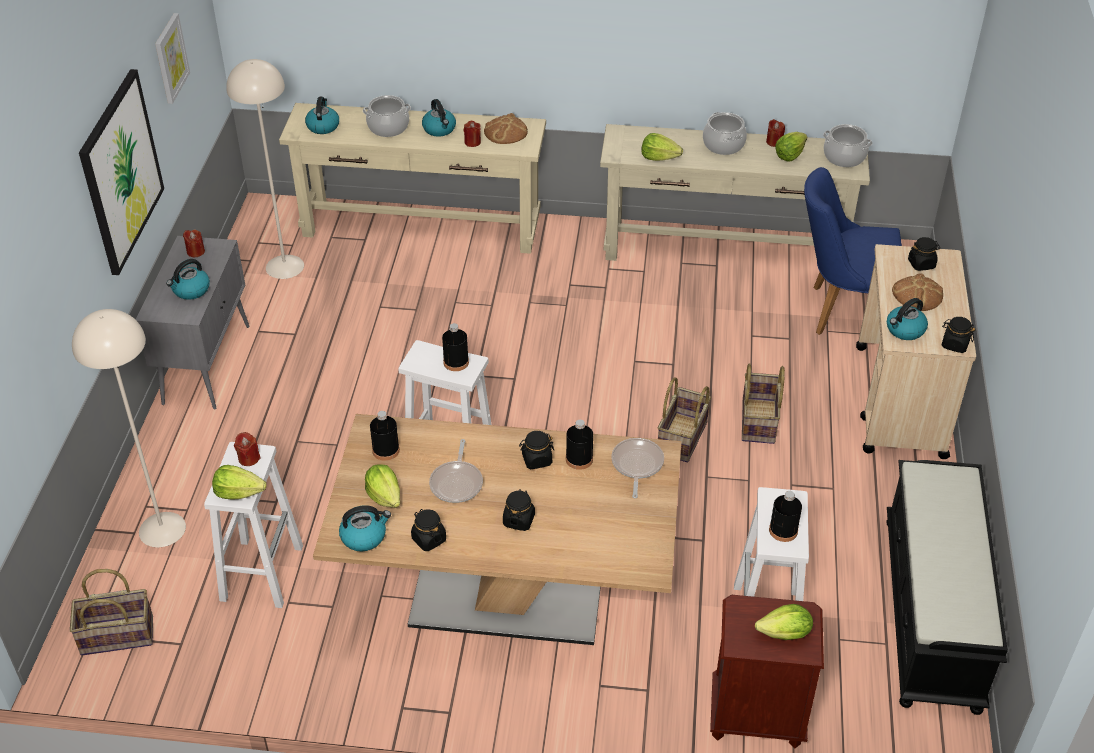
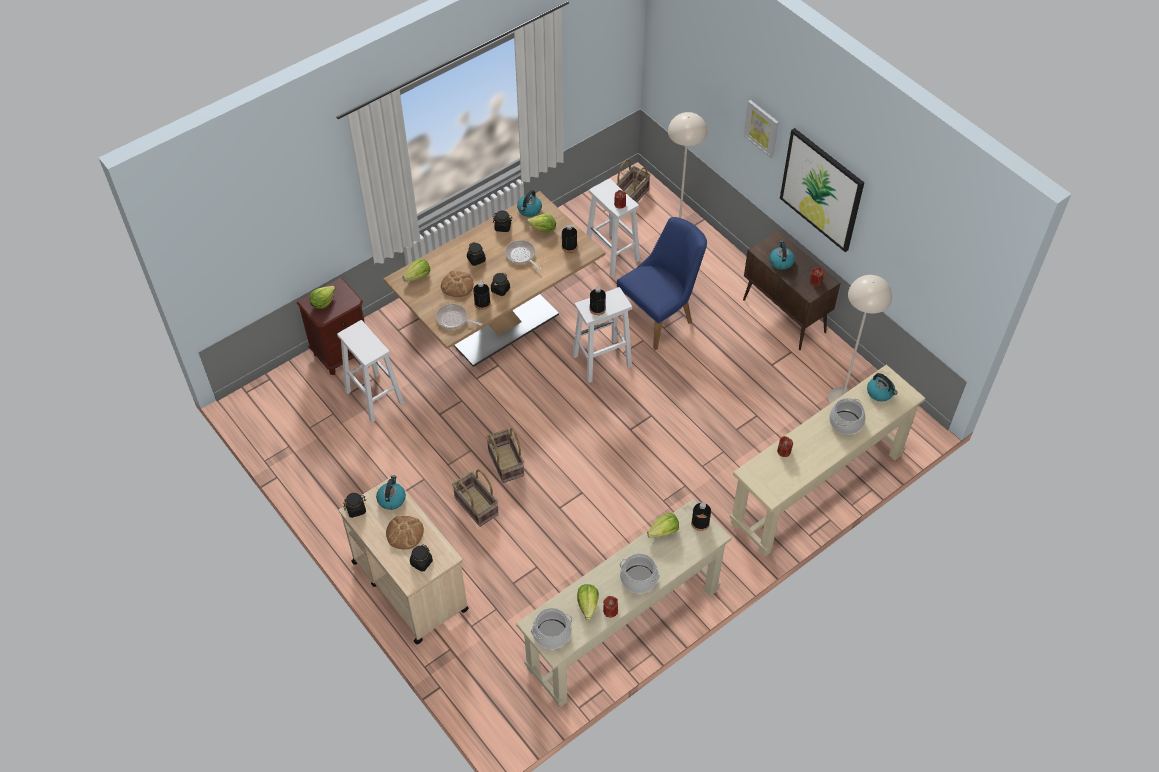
camera: 135 degrees right, 10 degrees up
(170, 58) = (909, 246): picture -> picture (762, 128)
(207, 363) = (784, 316): grey cabinet -> brown cabinet
(238, 493) = (602, 190): lettuce -> lettuce (418, 276)
(439, 129) = (816, 446): kettle -> none
(506, 132) = (778, 476): bread -> bread (457, 285)
(636, 465) = (454, 319): frying pan -> frying pan turned 150 degrees clockwise
(783, 530) = (359, 337): black bottle -> black bottle (700, 523)
(842, 311) = (501, 635): blue chair -> blue chair (661, 316)
(933, 613) = (297, 459): black bench -> none

